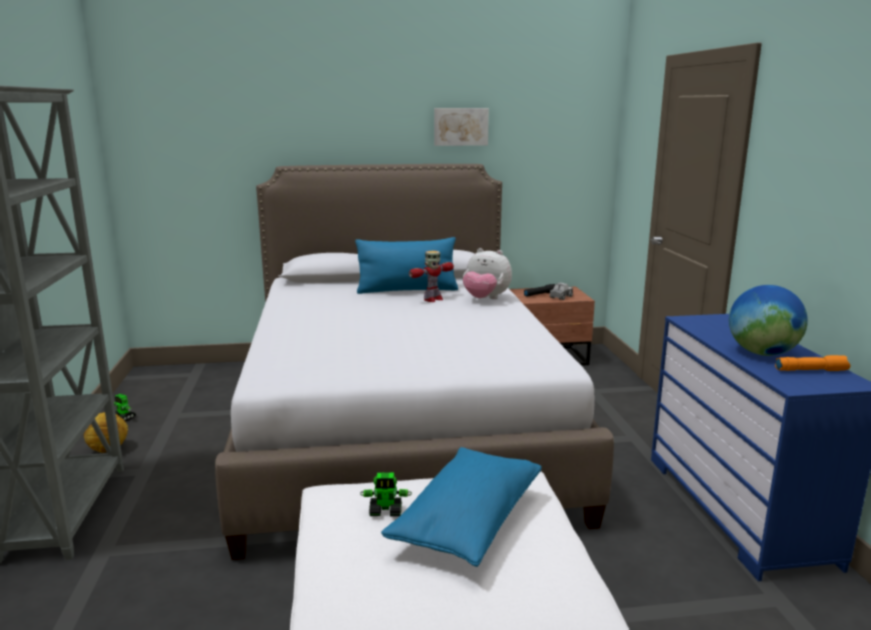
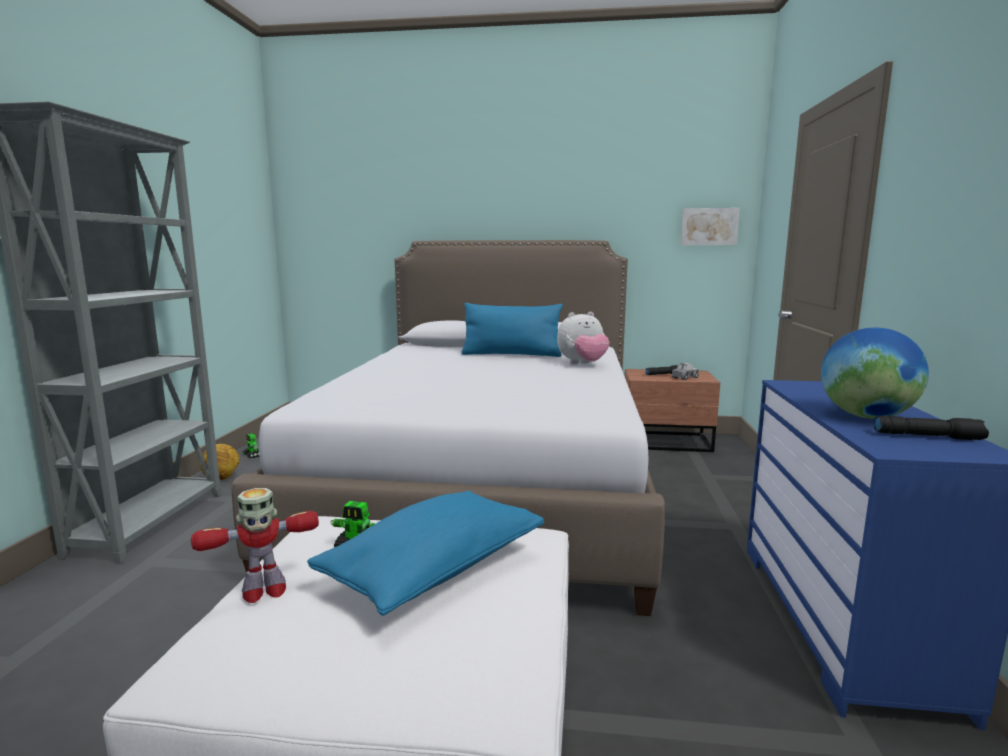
camera: 15 degrees right, 5 degrees down
(432, 299) = (529, 361): toy robot -> toy robot (263, 591)
(460, 126) = (589, 205): picture -> picture (709, 226)
(485, 299) = (582, 364): plush toy -> plush toy turned 60 degrees counterclockwise
(811, 370) = (928, 436): orange flashlight -> black flashlight

